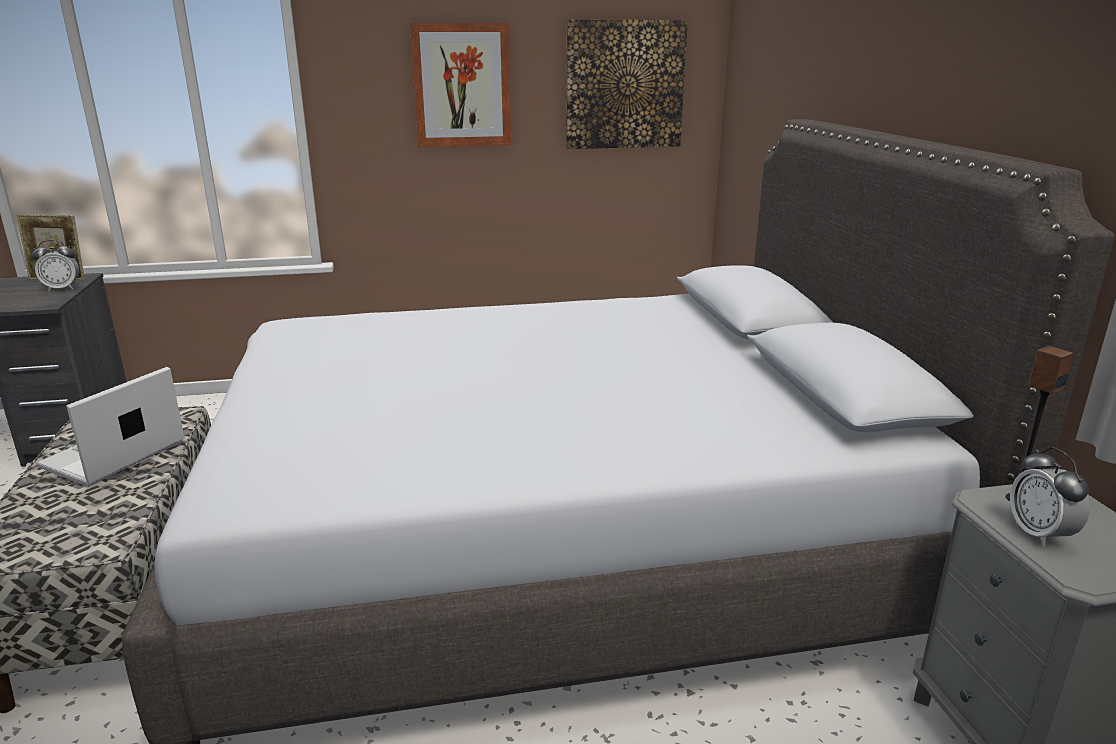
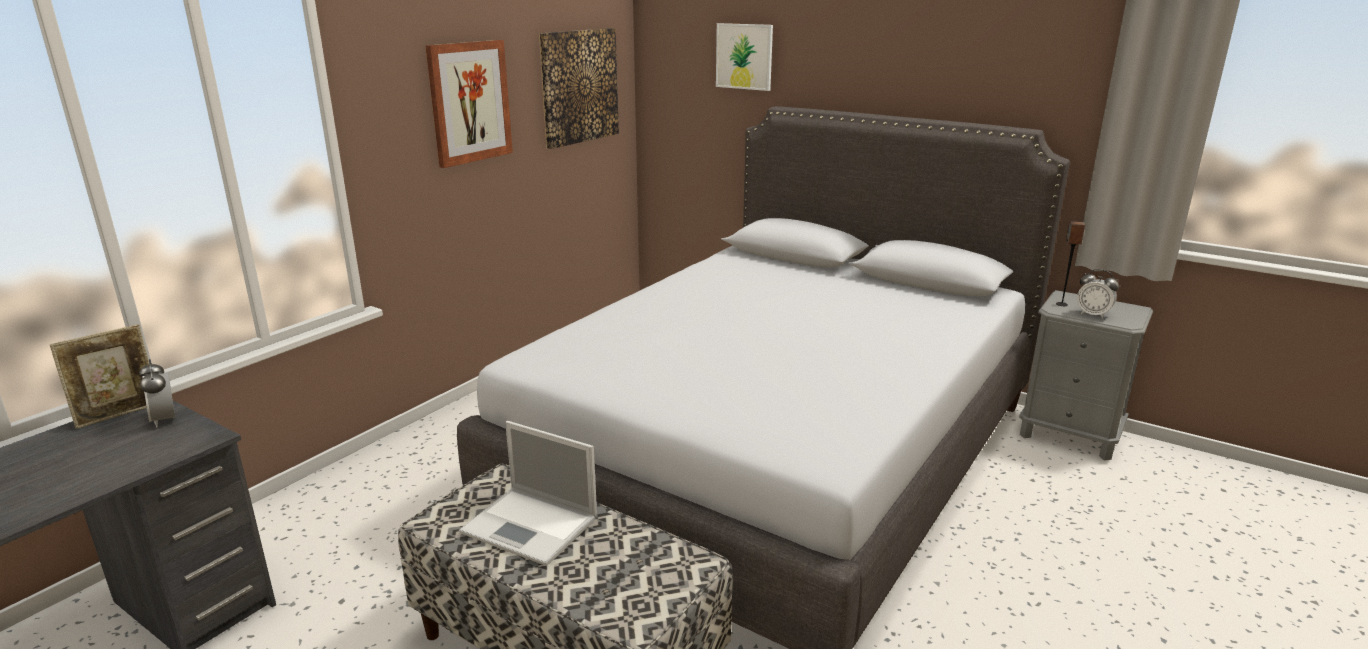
camera: 45 degrees left, 0 degrees up
(62, 288) = (165, 419): alarm clock -> alarm clock turned 120 degrees clockwise
(111, 455) = (532, 526): laptop -> laptop turned 45 degrees counterclockwise
(796, 52) = (744, 56): none -> picture

